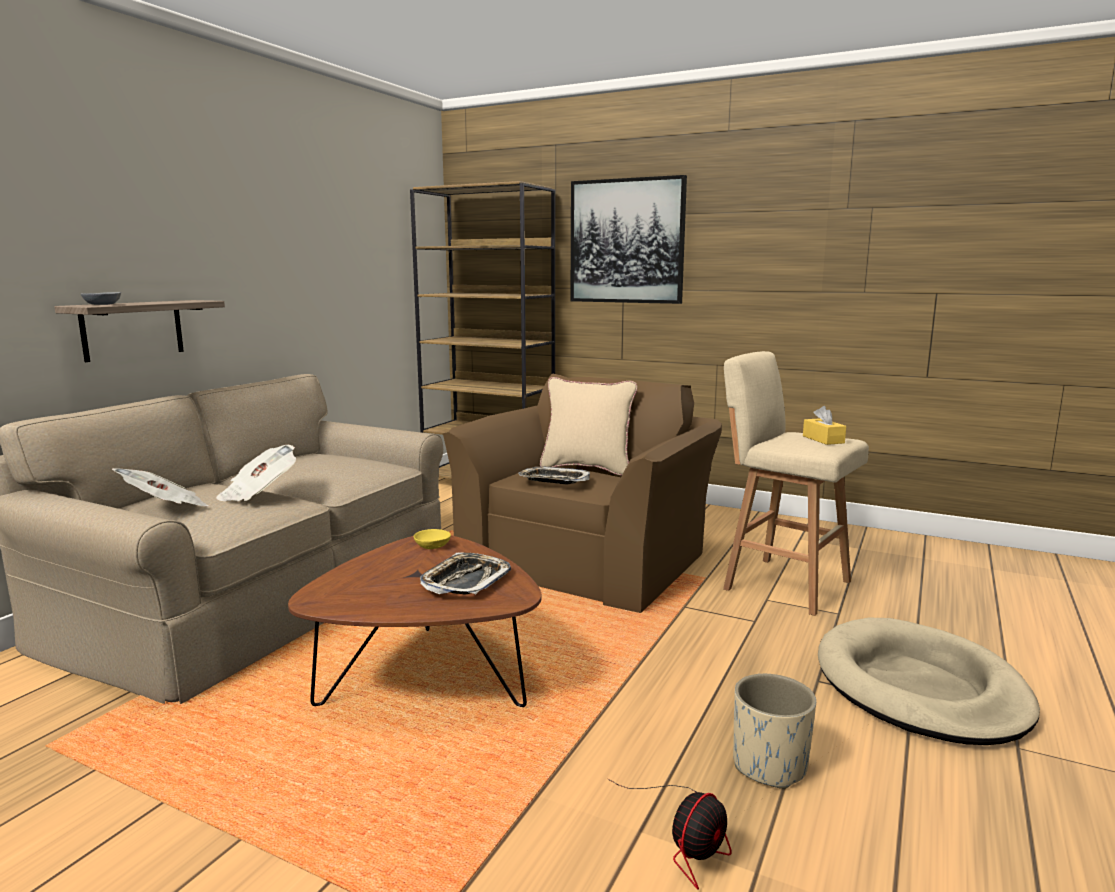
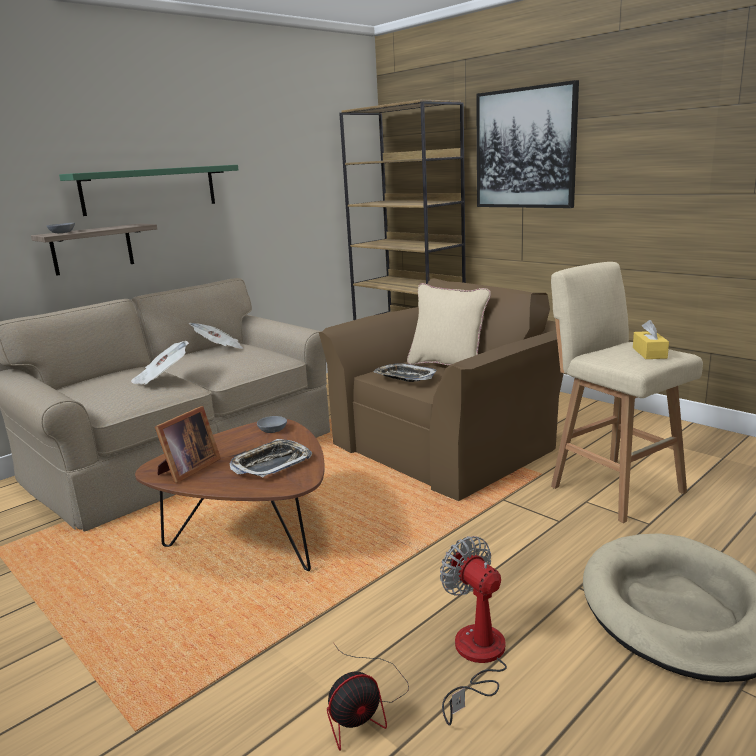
camera: 20 degrees right, 5 degrees up
(166, 508) = (93, 387): newspaper -> newspaper (219, 349)
(205, 258) = (150, 189): none -> green shelf
(361, 597) = (187, 469): none -> picture frame
(433, 545) = (273, 430): yellow bowl -> grey bowl
(769, 766) = (476, 658): beige planter -> fan

